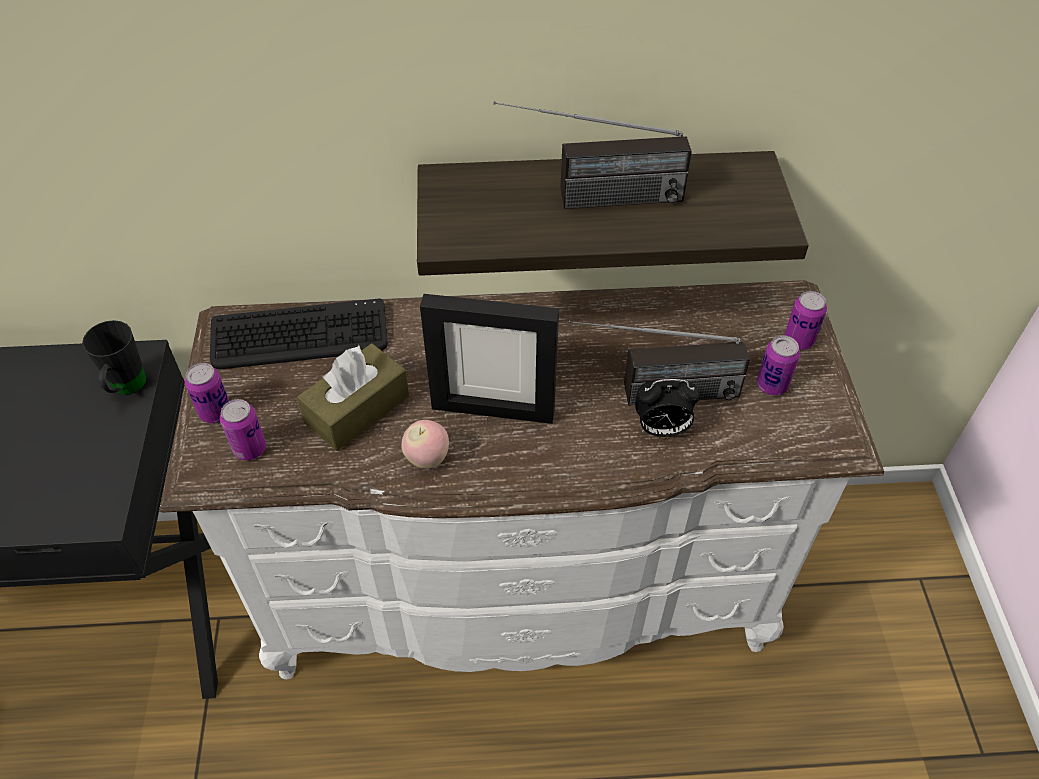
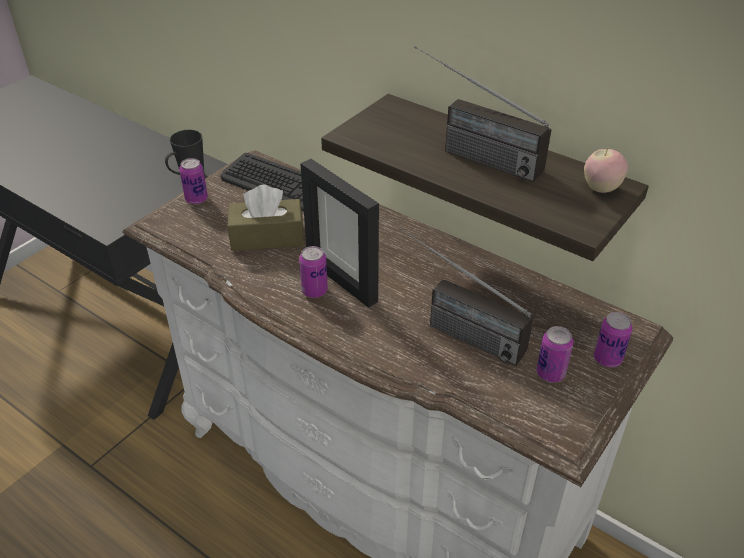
camera: 40 degrees right, 10 degrees down
(250, 449) = (191, 225): can -> can (314, 291)
(427, 459) = (273, 282): apple -> apple (601, 188)
(661, 429) = (435, 352): alarm clock -> none

